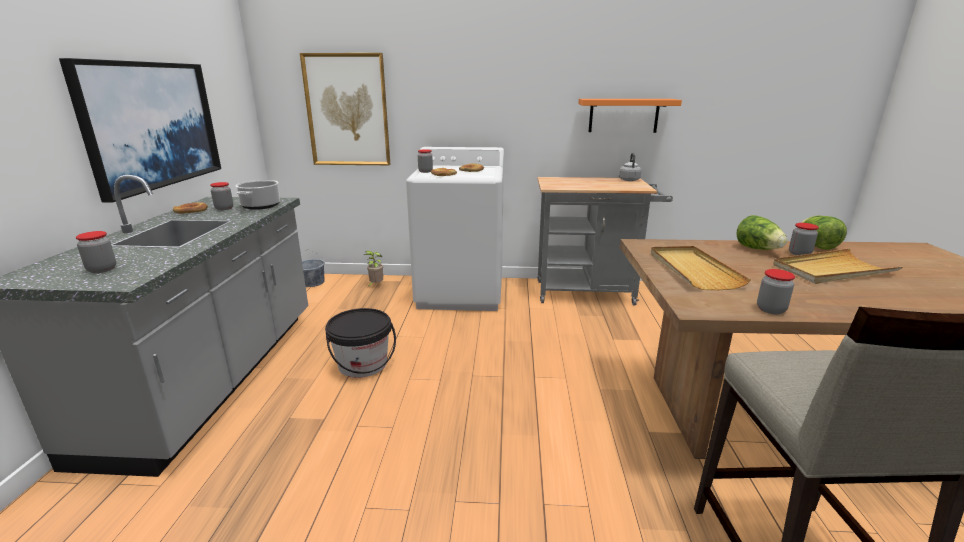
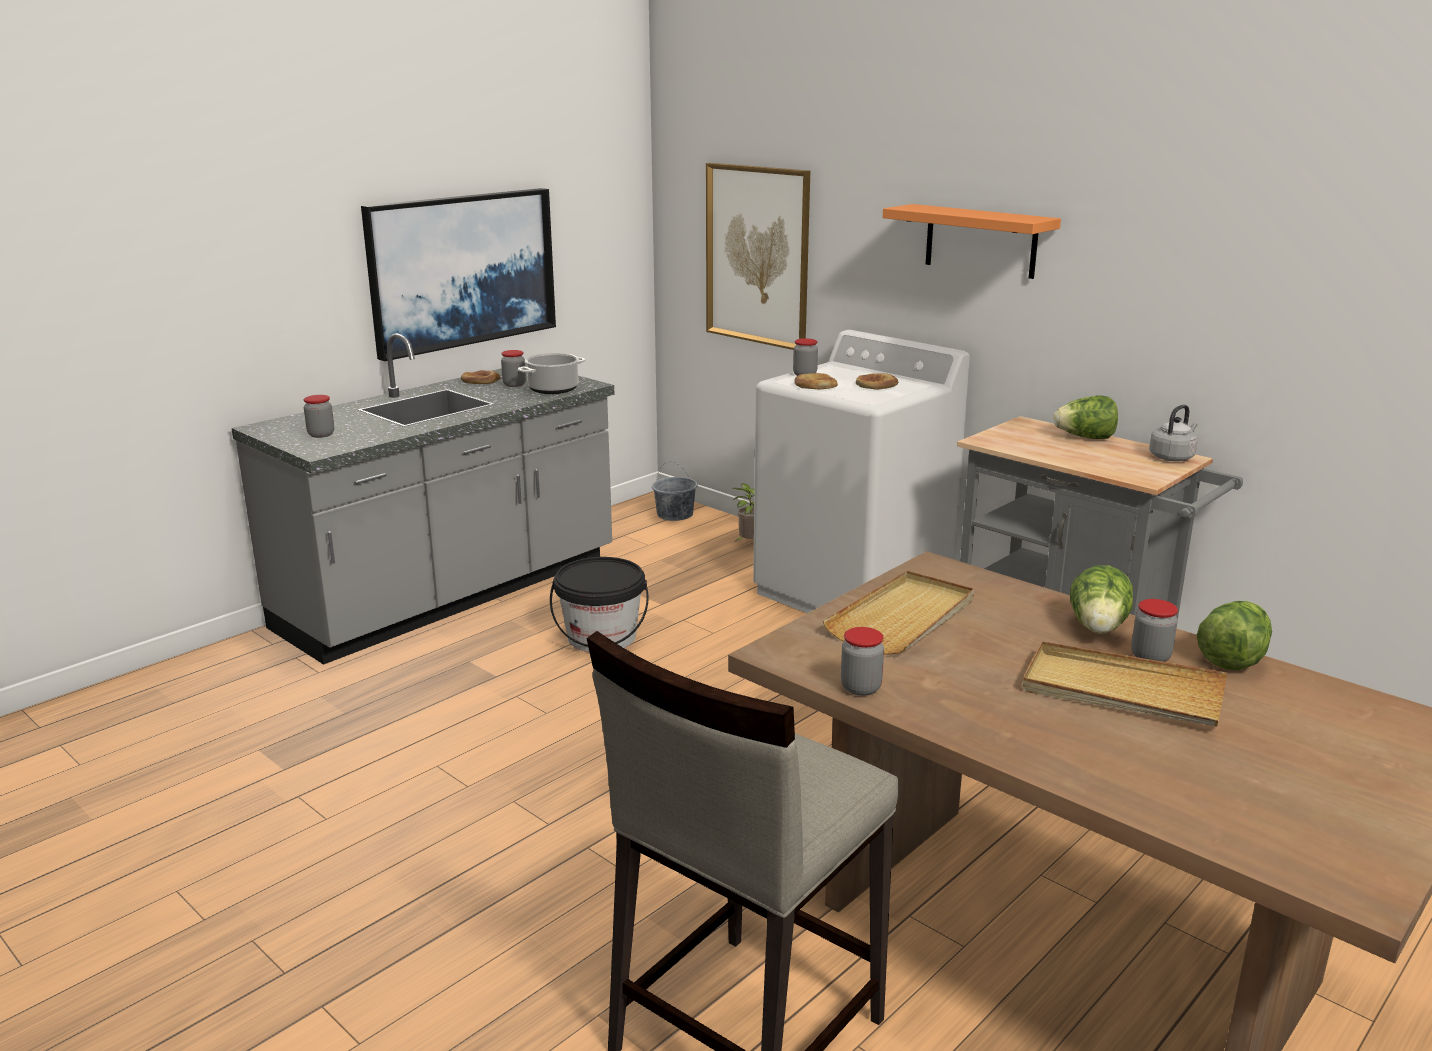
camera: 40 degrees right, 0 degrees up
(583, 179) = (1085, 438): none -> lettuce
(623, 115) = (1192, 326): orange shelf -> orange shelf (980, 241)

